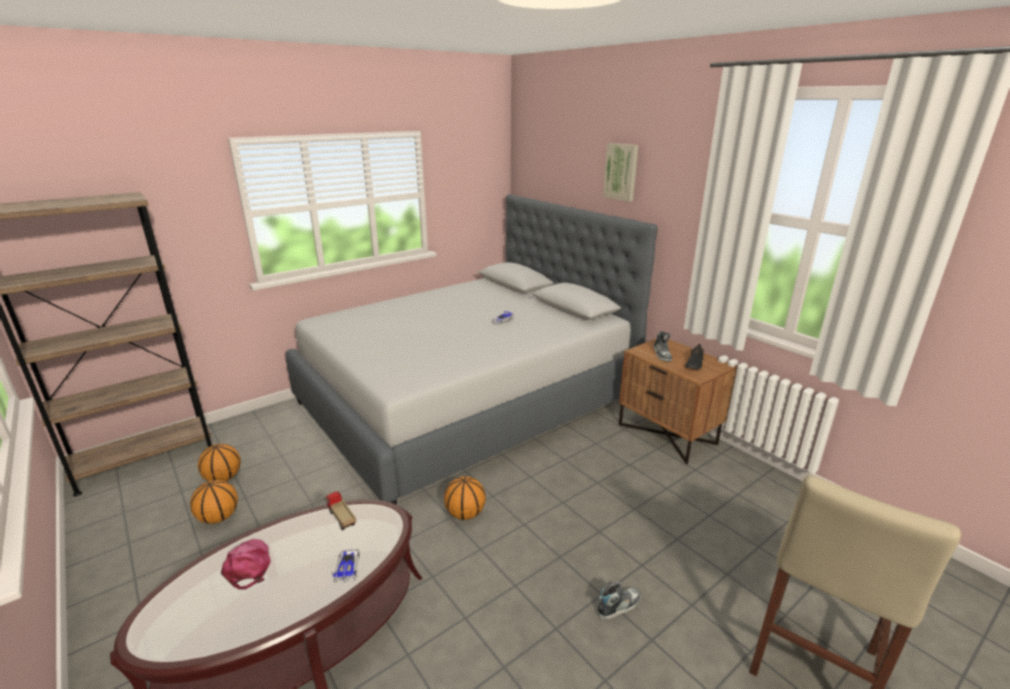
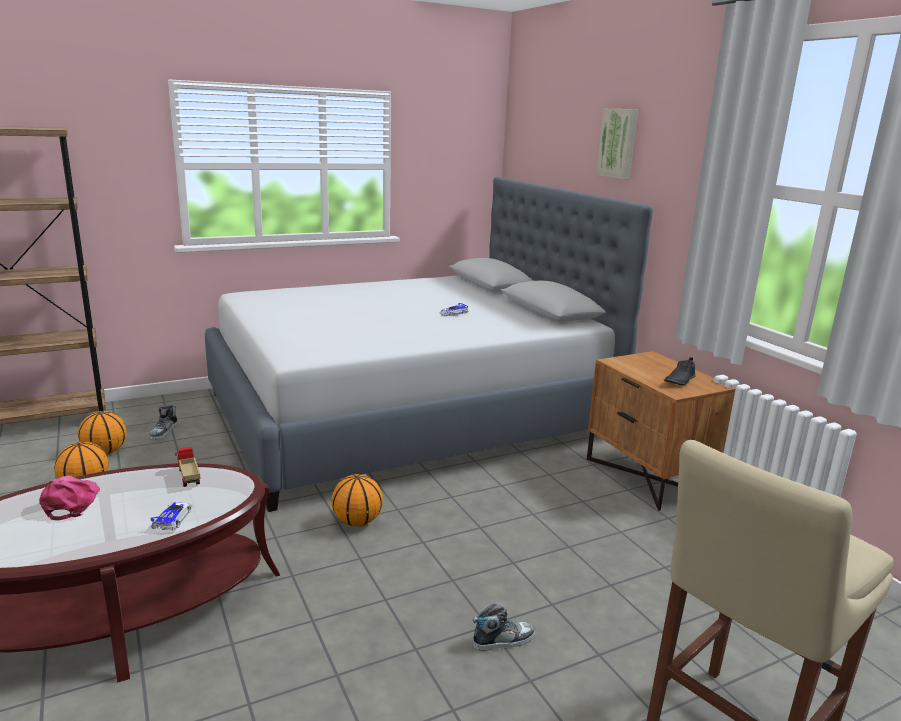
camera: 10 degrees right, 5 degrees down
(662, 354) = (642, 367): shoe -> shoe (164, 431)

